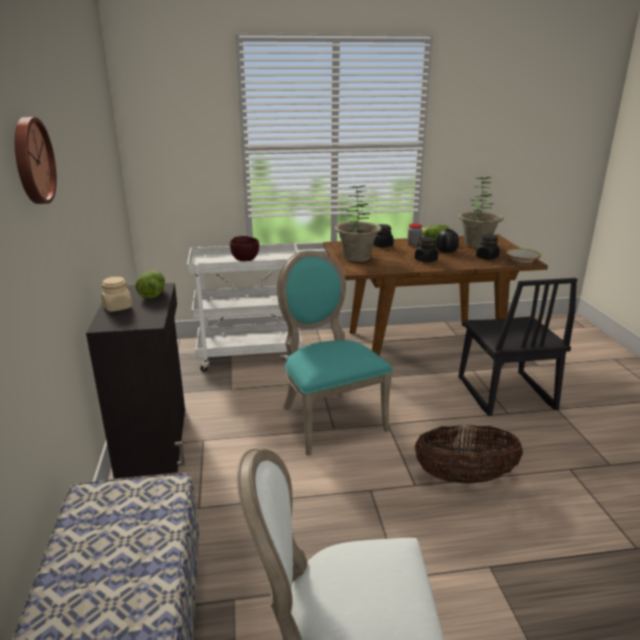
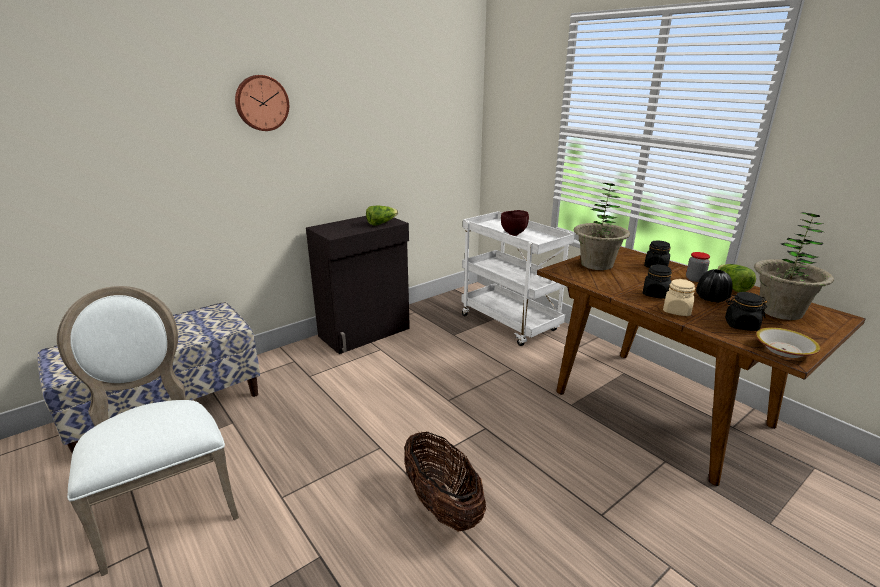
camera: 60 degrees right, 0 degrees up
(118, 307) = (349, 223): beige jar -> beige jar (677, 311)
(328, 418) = (461, 392): turquoise chair -> none
(504, 394) = (643, 502): black chair -> none

